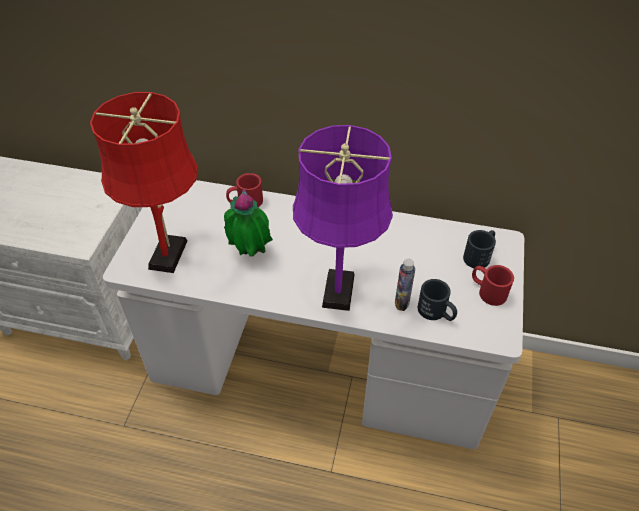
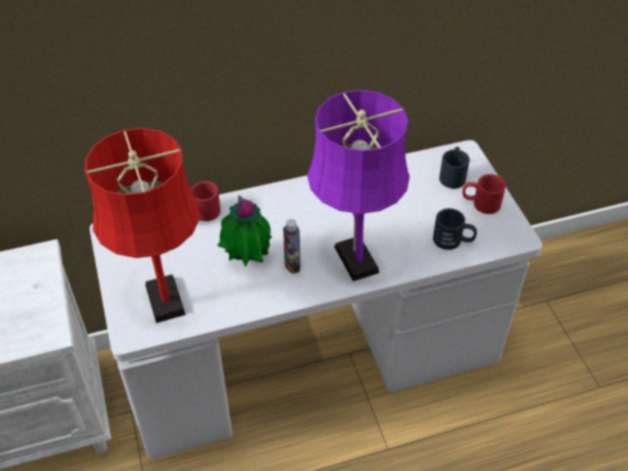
camera: 30 degrees left, 0 degrees up
(402, 302) = (418, 244): bottle -> bottle (292, 265)

